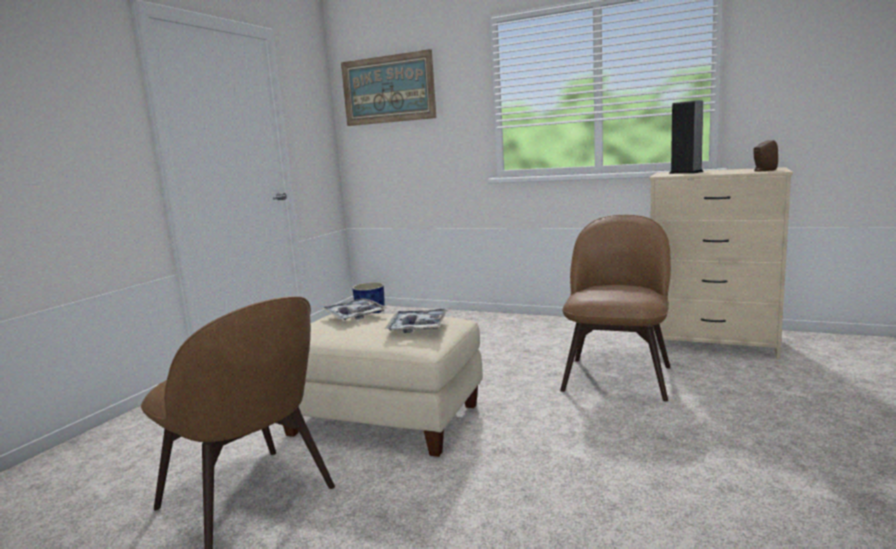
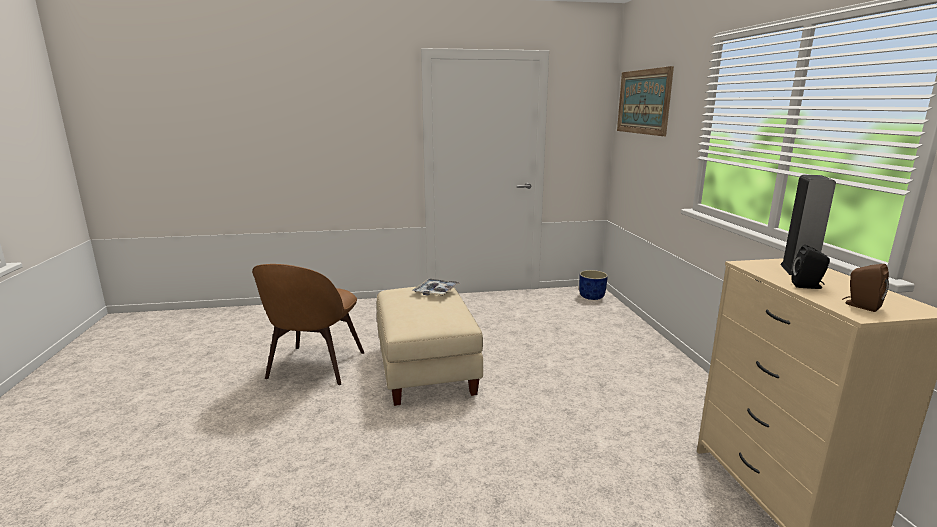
camera: 55 degrees right, 5 degrees up
(417, 327) = (428, 315): tray -> none
(617, 376) = (601, 447): brown chair -> none
(720, 172) = (808, 286): none -> black speaker

